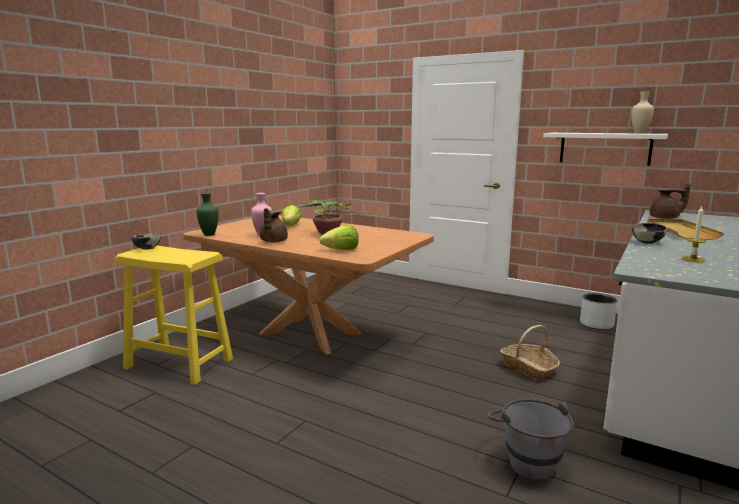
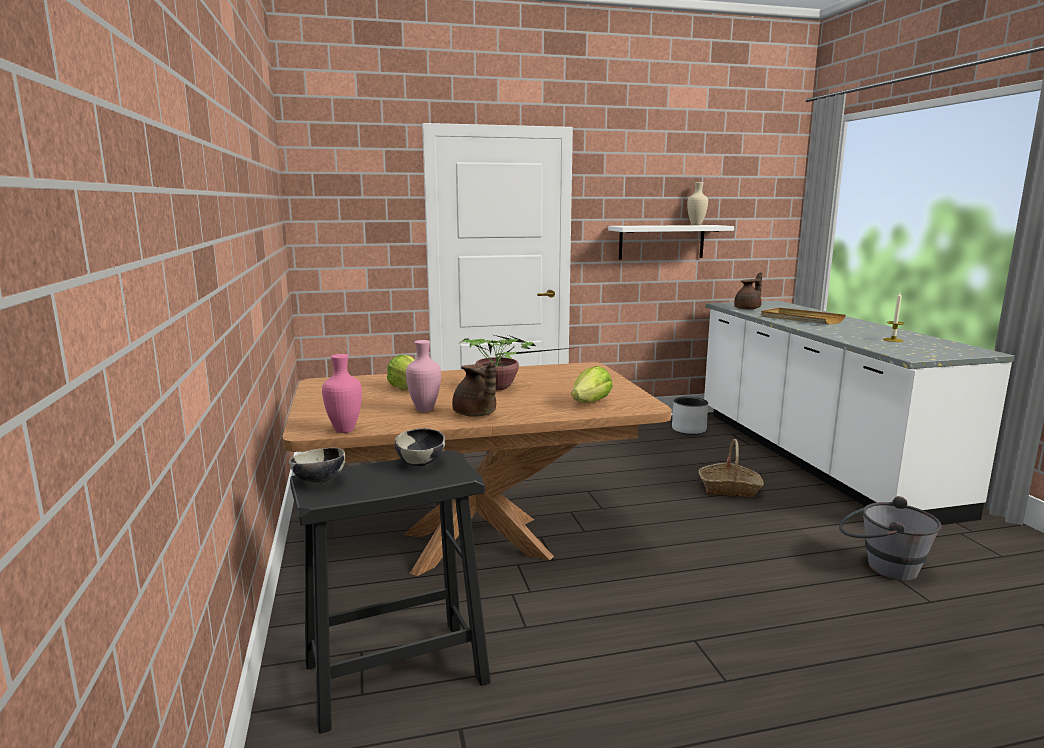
camera: 45 degrees left, 0 degrees up
(178, 363) = (394, 672): yellow stool -> black stool
(208, 235) = (344, 431): green vase -> pink vase
(647, 242) = (824, 332): bowl -> bowl (421, 463)

